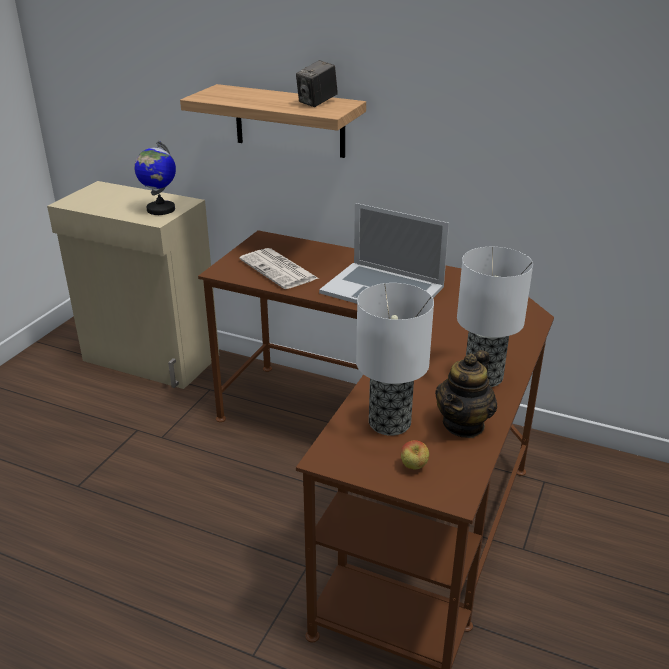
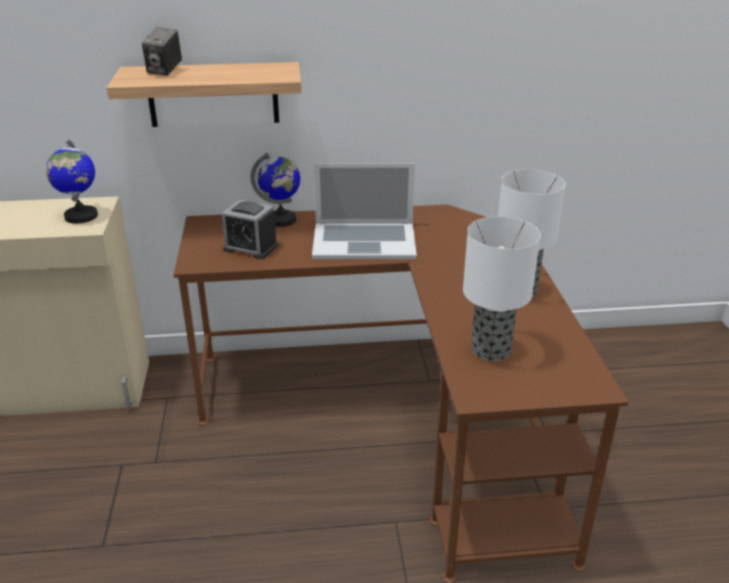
camera: 30 degrees left, 0 degrees up
(279, 269) = (251, 247): newspaper -> alarm clock
(317, 103) = (257, 70): camera -> camera (165, 71)
(330, 252) = (281, 220): none -> globe
(414, 467) = (547, 378): apple -> none
(464, 424) = (546, 331): teapot -> none

